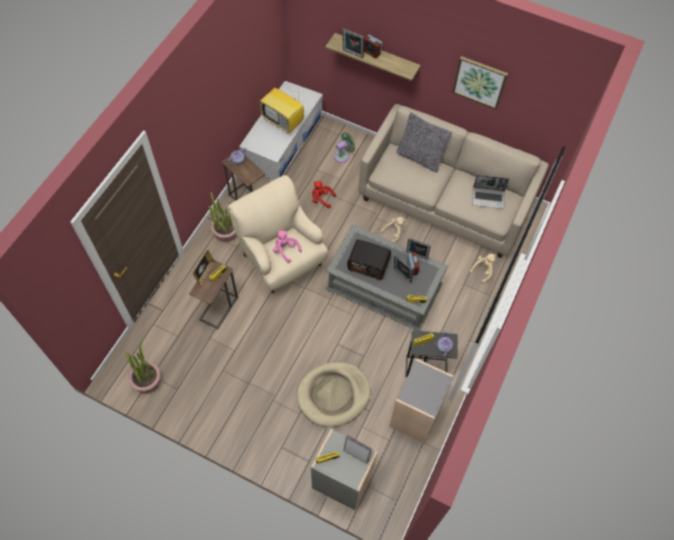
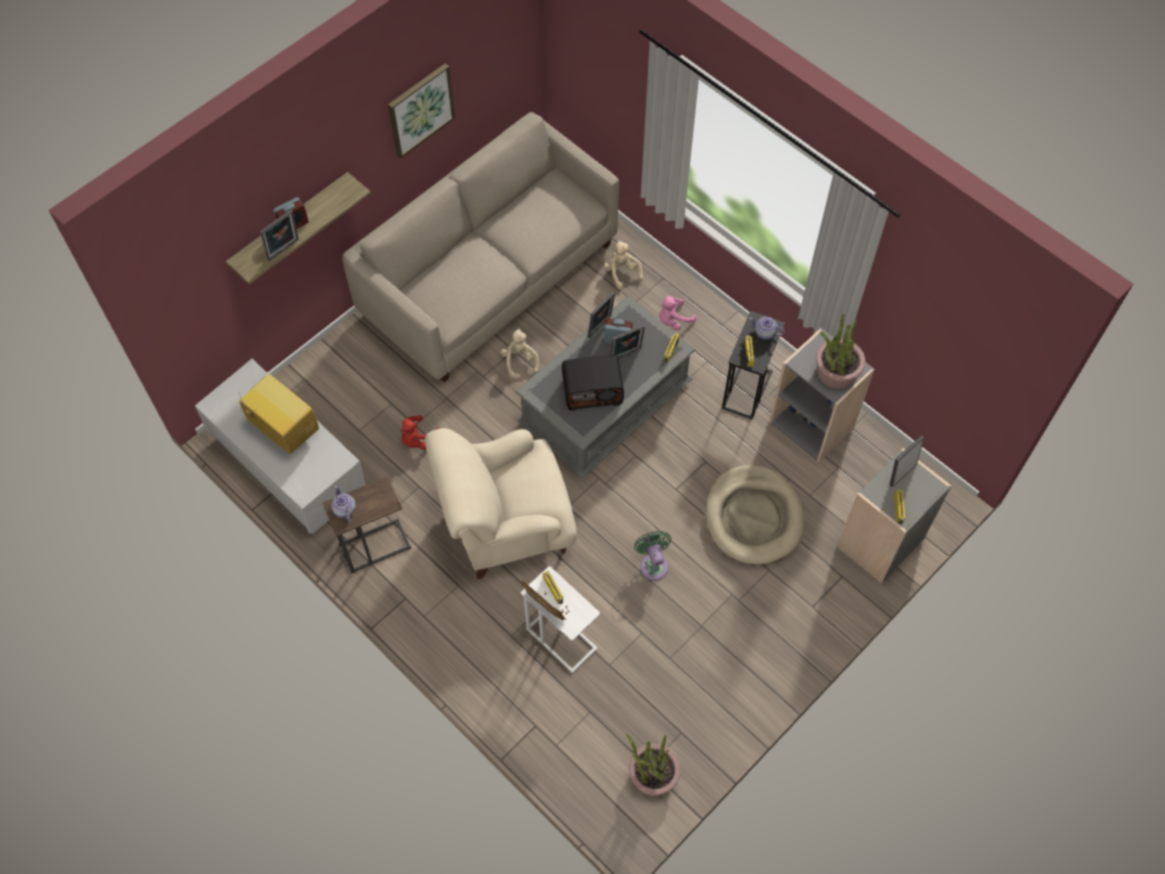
camera: 70 degrees left, 0 degrees up
(218, 308) = (560, 639): brown side table -> white side table
(226, 232) = (424, 595): potted plant -> potted plant (836, 371)
(284, 122) = (283, 429): television -> television turned 105 degrees counterclockwise
(285, 250) = (532, 490): pink plush toy -> pink plush toy (673, 320)
(343, 155) = (348, 385): green fan -> green fan (653, 564)
(369, 264) = (592, 390): radio -> radio turned 45 degrees clockwise
(421, 156) = (438, 262): grey pillow -> none
(488, 198) = (546, 205): laptop -> none

